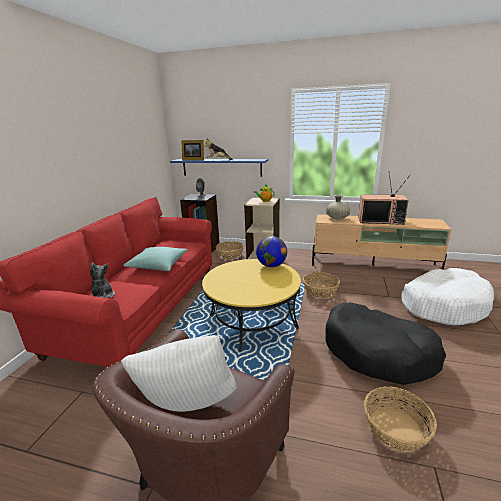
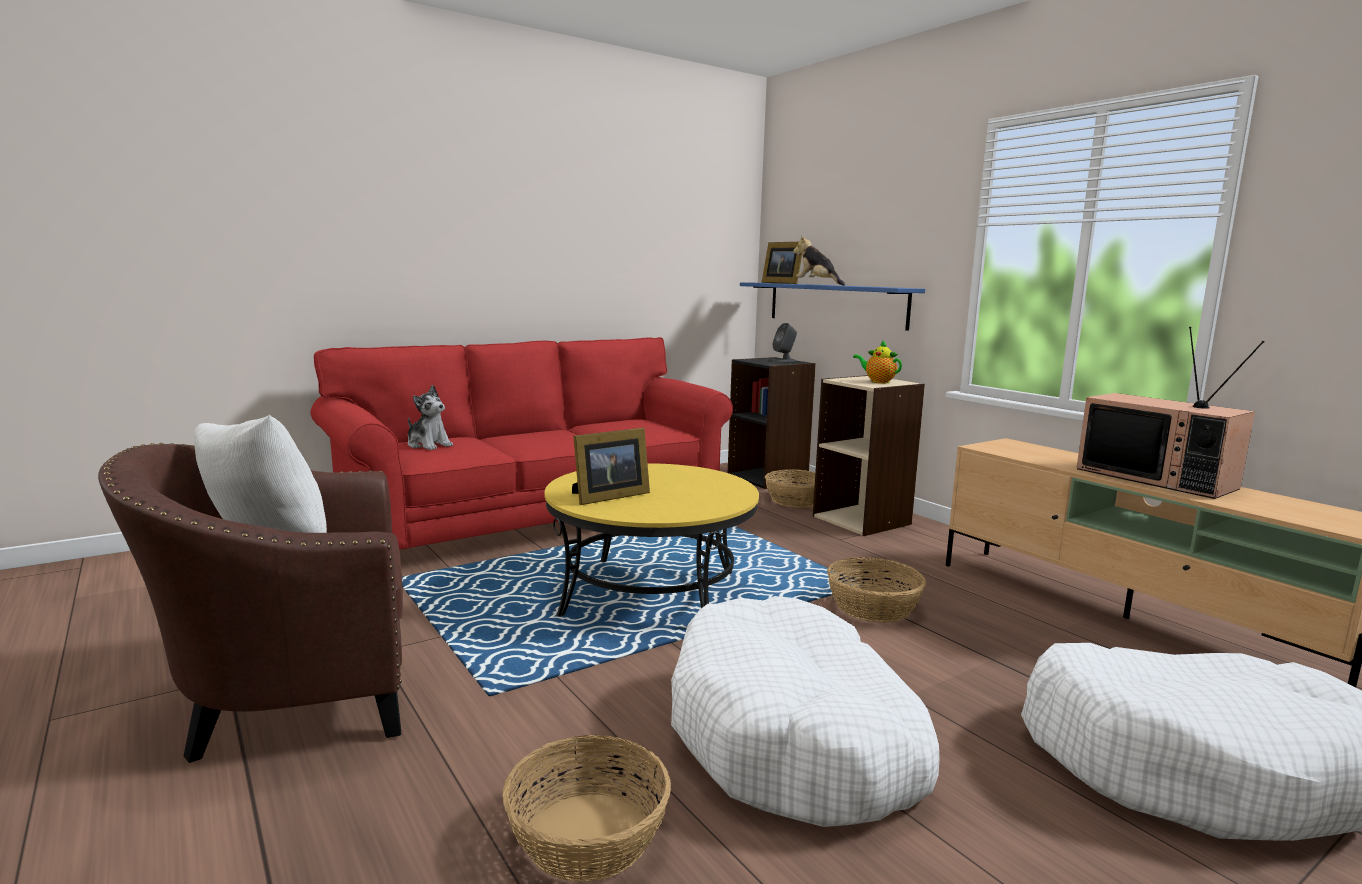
camera: 40 degrees right, 10 degrees down
(102, 296) = (428, 445): plush toy -> plush toy turned 120 degrees clockwise
(158, 265) = (564, 440): turquoise pillow -> none
(246, 290) = (607, 496): none -> picture frame
(271, 265) = (728, 486): globe -> none
(337, 218) = (1035, 452): beige vase -> none
(377, 352) = (795, 737): black dog bed -> white dog bed

